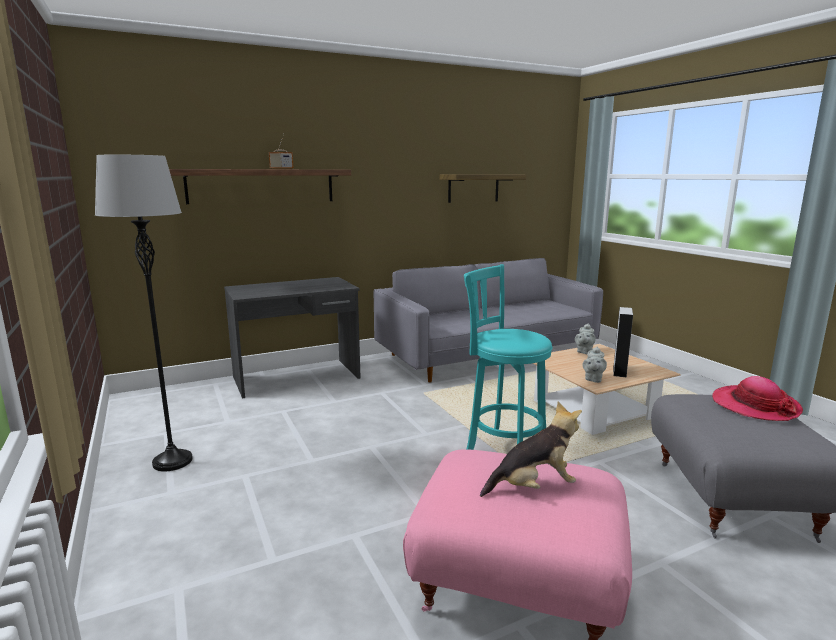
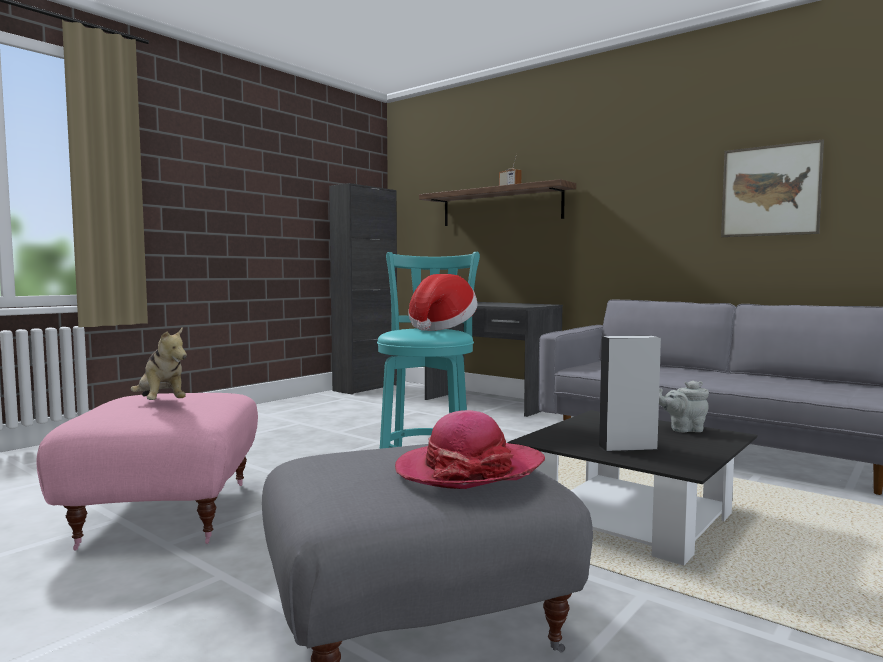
camera: 65 degrees right, 10 degrees down
(133, 413) = (365, 388): none -> black cabinet
(172, 461) = (306, 407): grey floor lamp -> none
(473, 188) = (770, 191): shelf -> picture
(504, 330) = (441, 328): none -> hat
(593, 379) = (560, 438): grey teapot -> none
(594, 409) = (632, 519): beige coffee table -> black coffee table

